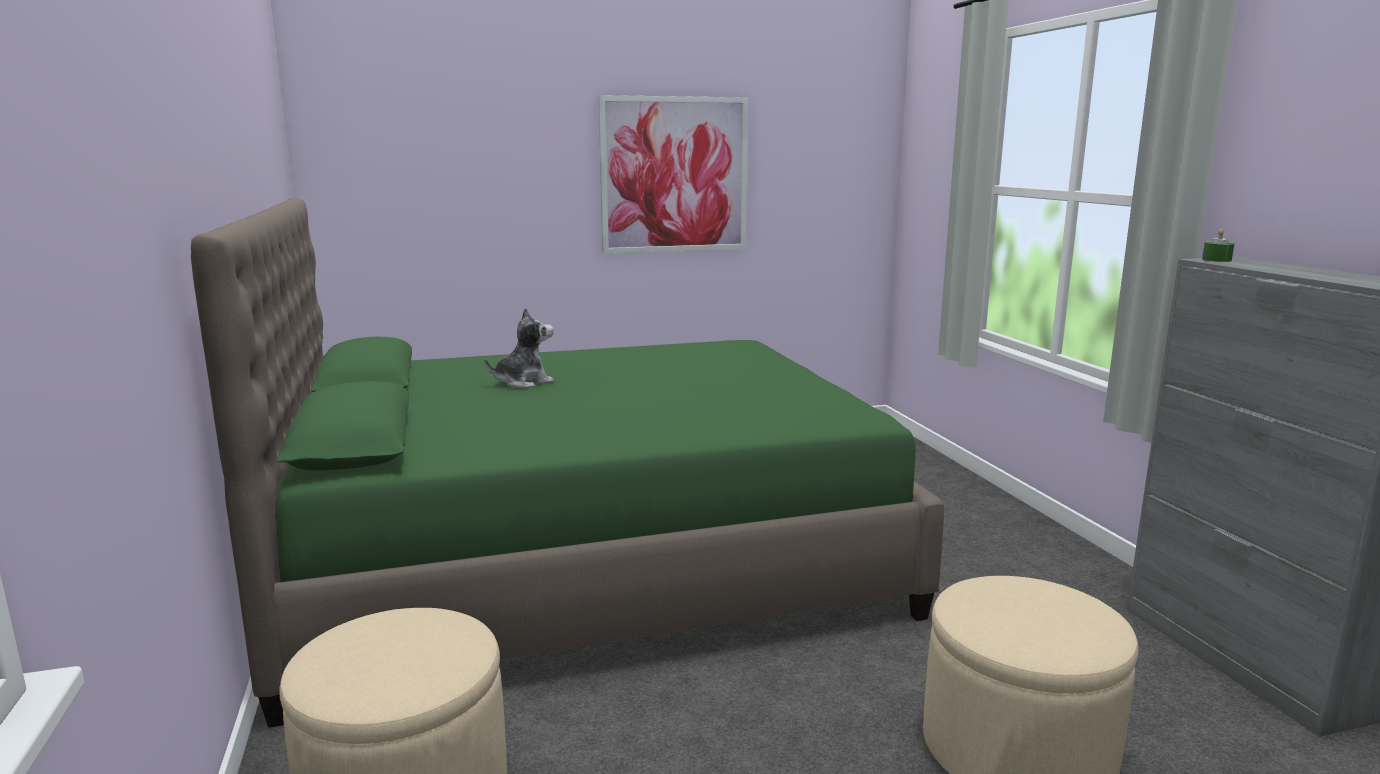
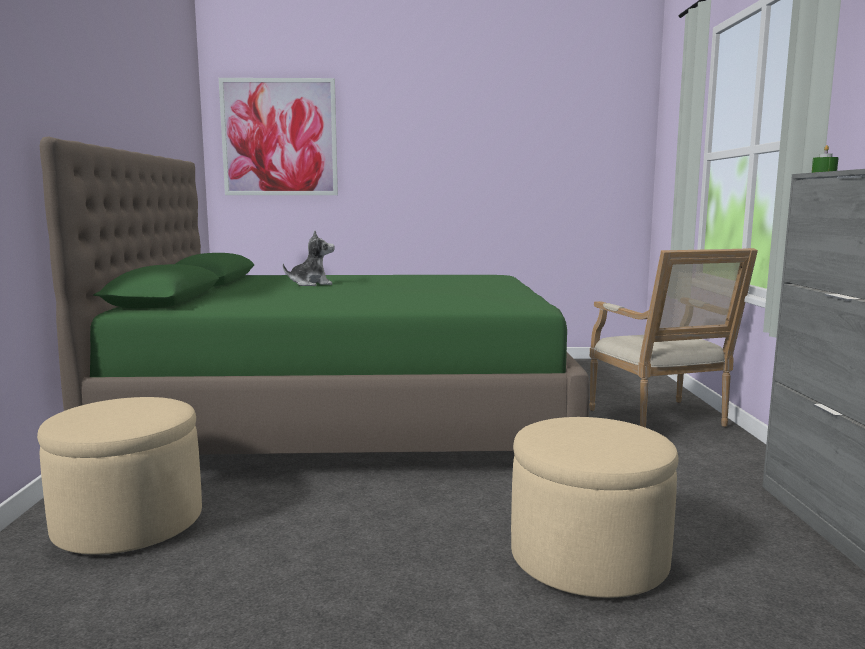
camera: 15 degrees right, 5 degrees down
(674, 175) = (469, 158): picture -> picture (279, 137)
(966, 519) = (662, 420): none -> armchair

